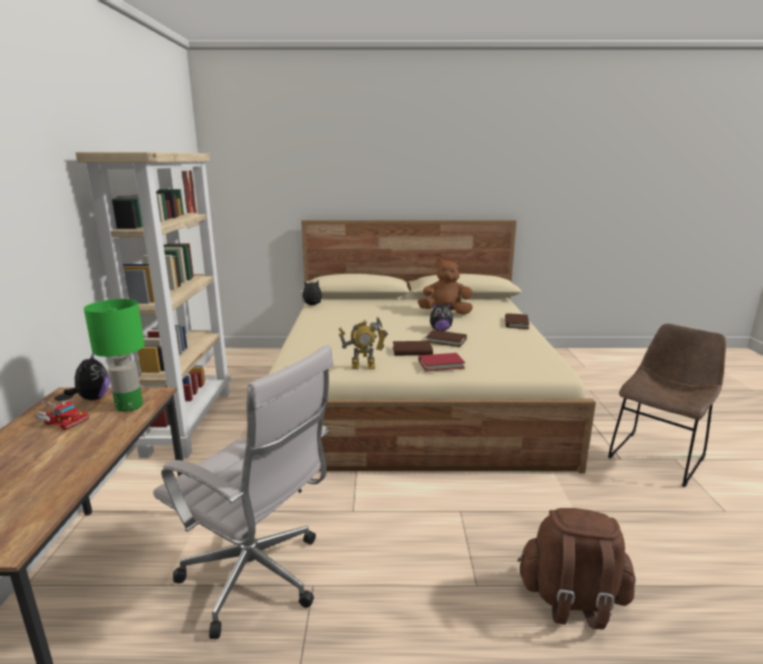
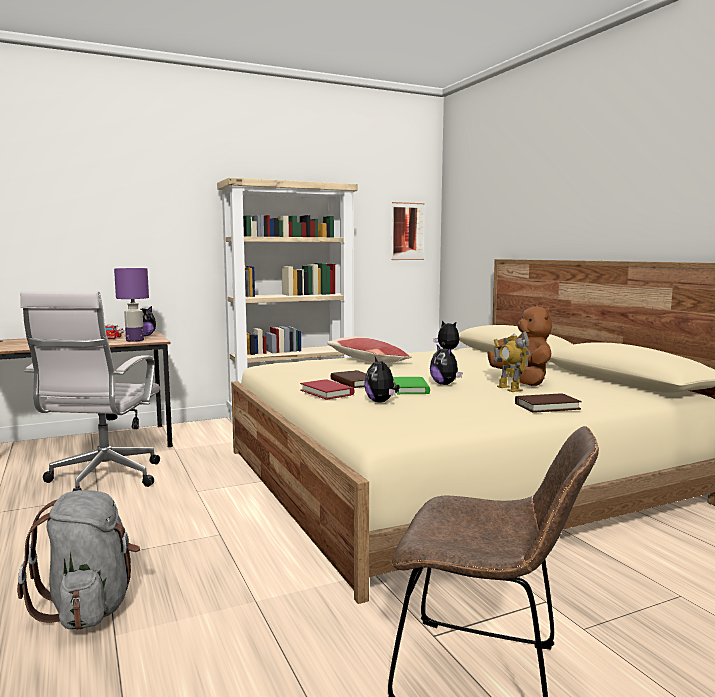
camera: 65 degrees right, 10 degrees down
(130, 406) = (135, 340): green table lamp -> purple table lamp
(328, 333) = (367, 360): none -> pillow
(363, 366) = (288, 375): toy robot -> toy robot (509, 388)
(446, 340) = (410, 389): brown book -> green book
(479, 355) = (381, 402): none -> plush toy
(571, 599) = (89, 607): brown backpack -> grey backpack

